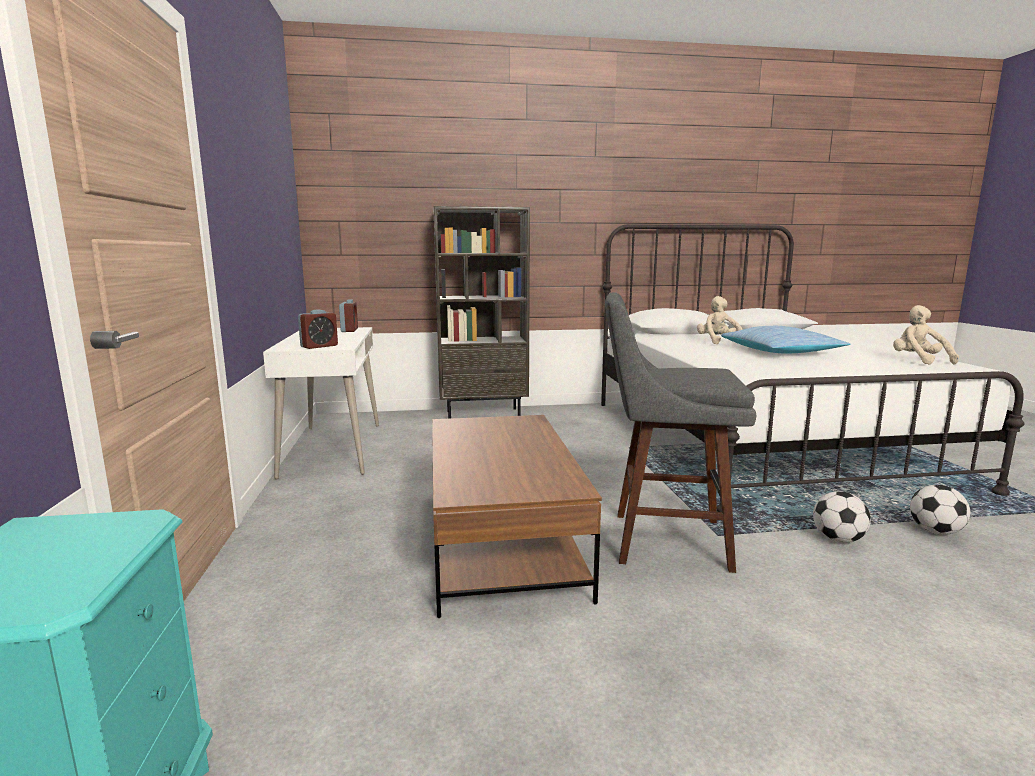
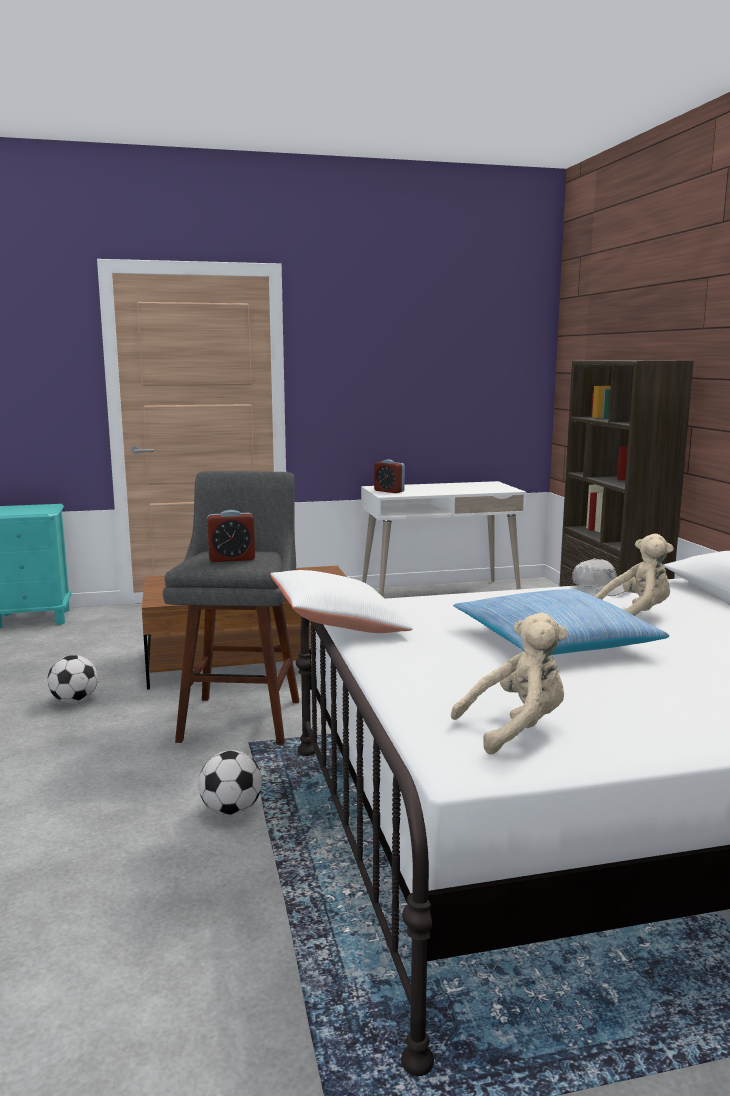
camera: 85 degrees right, 0 degrees up
(349, 330) = (492, 489): alarm clock -> alarm clock (232, 559)
(664, 342) = (600, 588): none -> white cap
(795, 376) = (338, 624): none -> white pillow
(935, 531) = (245, 896): football -> football (74, 701)

